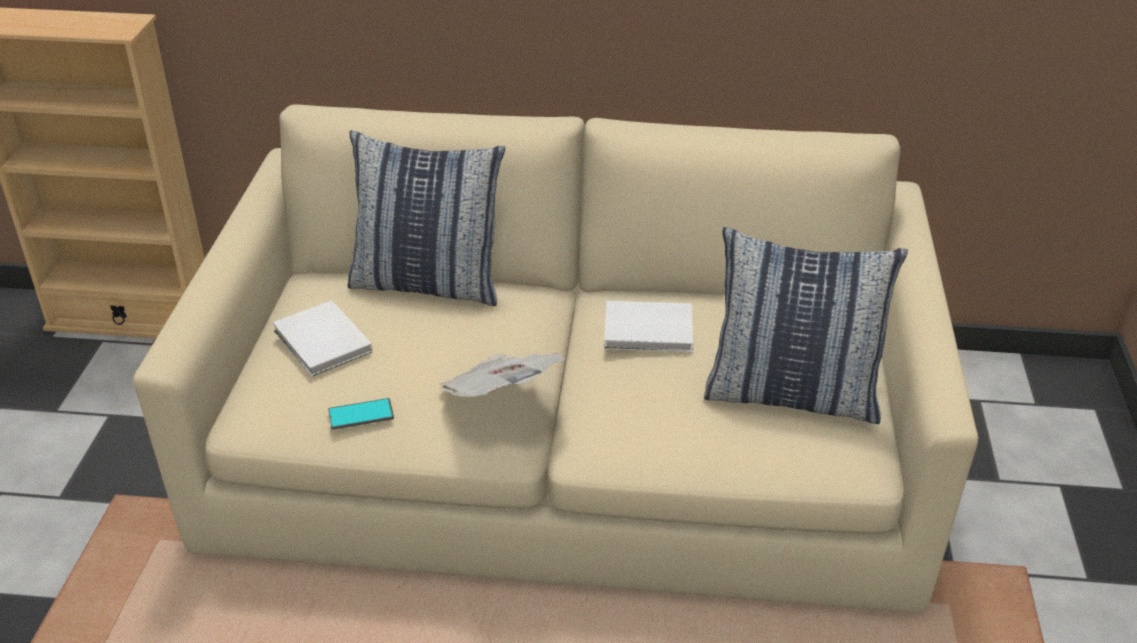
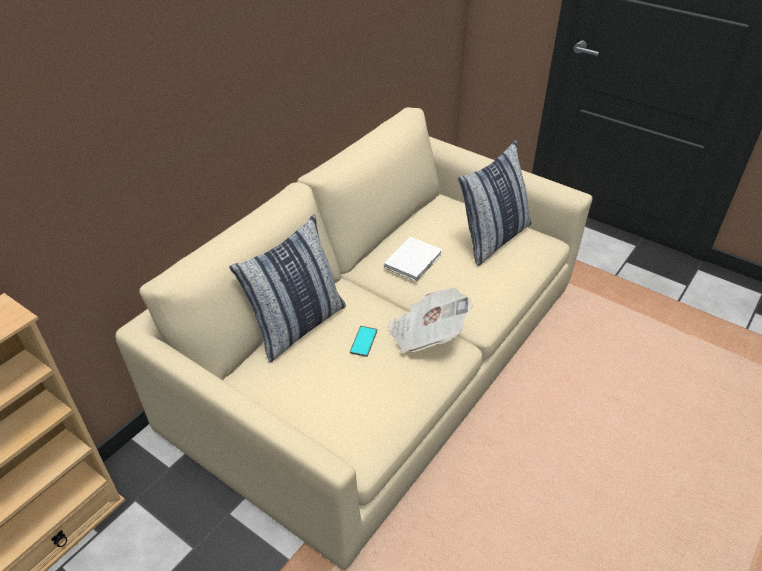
camera: 60 degrees left, 5 degrees up
(322, 343) = (319, 393): white book -> none
(361, 414) = (398, 398): phone -> phone (363, 341)

